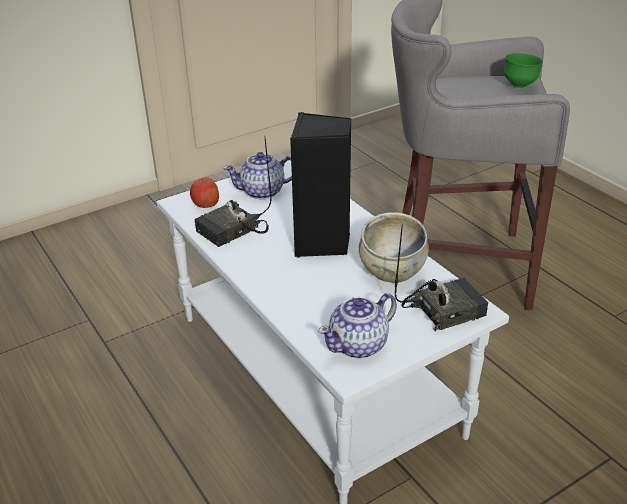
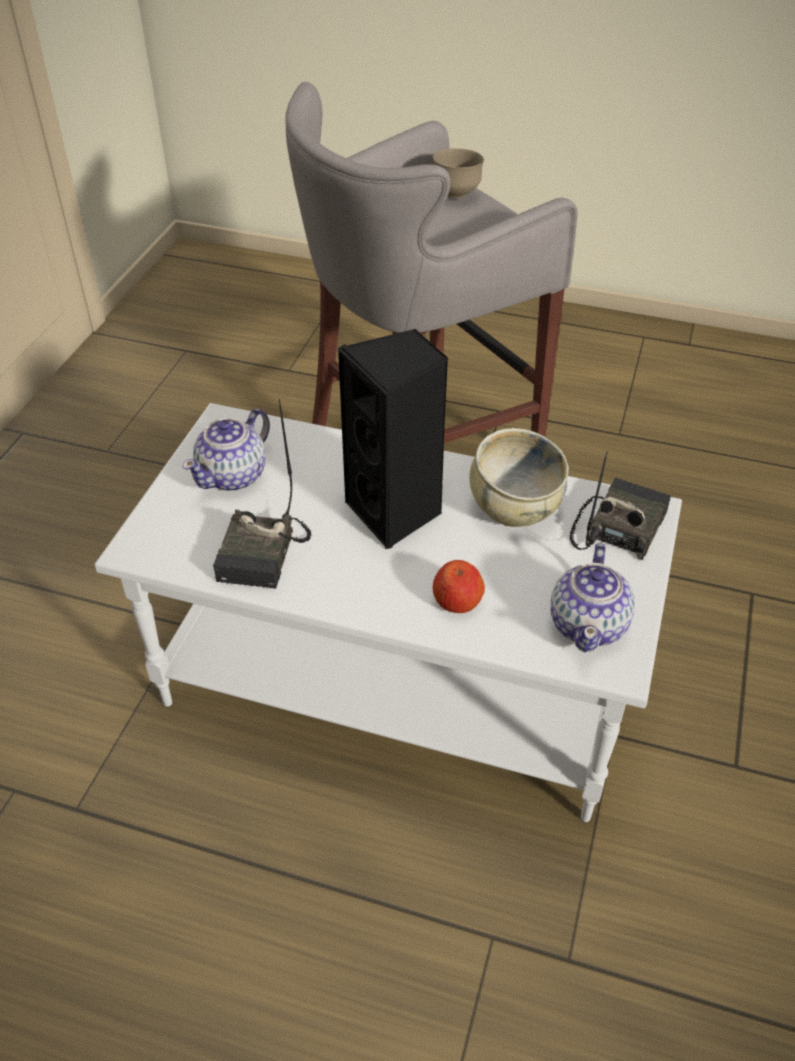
camera: 40 degrees left, 10 degrees up
(205, 204) = (175, 532): apple -> apple (457, 601)
(520, 85) = (456, 194): green bowl -> brown bowl

